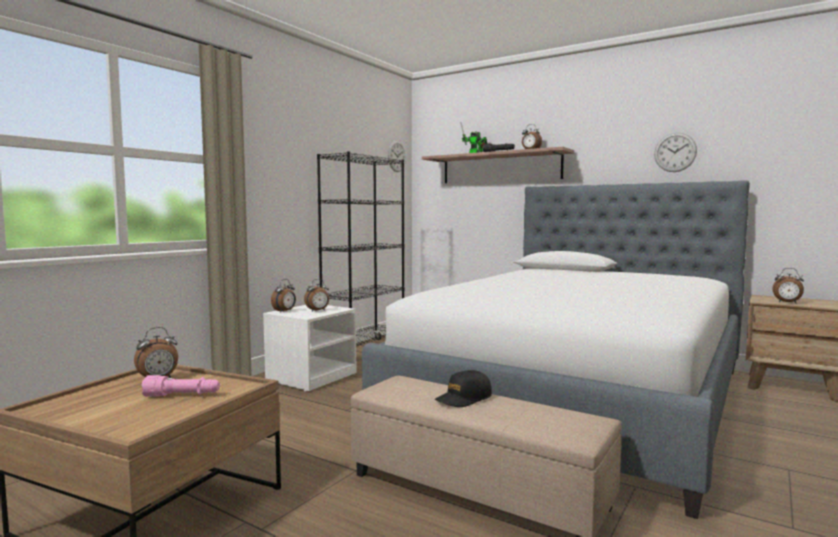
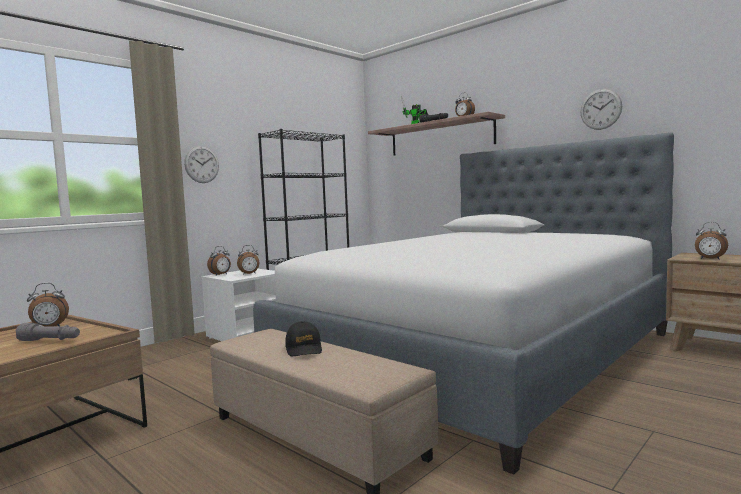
camera: 10 degrees right, 0 degrees up
(182, 395) = (50, 340): pink flashlight -> grey flashlight
(396, 156) = (348, 133): wall clock -> wall clock (202, 164)
(464, 398) = (304, 349): black cap -> black cap turned 75 degrees counterclockwise

